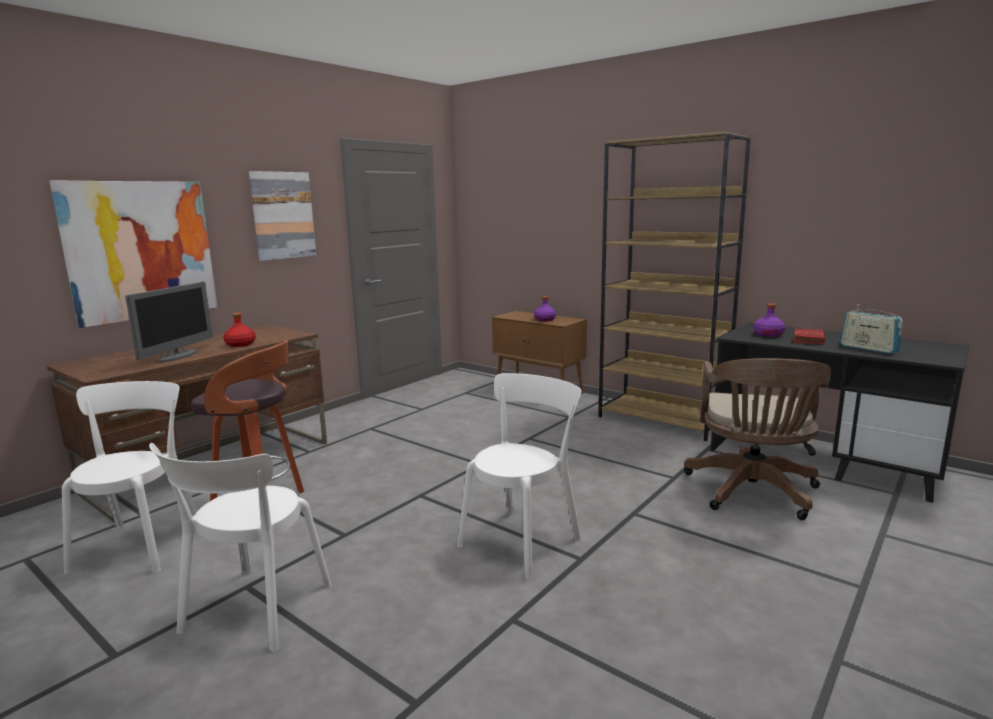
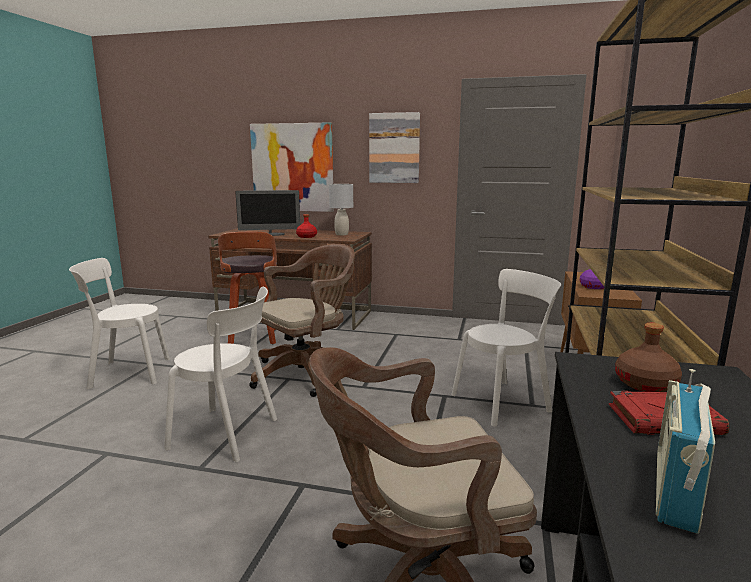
camera: 65 degrees right, 0 degrees up
(141, 544) = (195, 330): white chair -> white chair (504, 401)
(260, 333) = (342, 234): none -> grey table lamp
(415, 484) = (307, 372): none -> brown office chair
(768, 334) = (646, 384): purple bottle -> brown bottle

